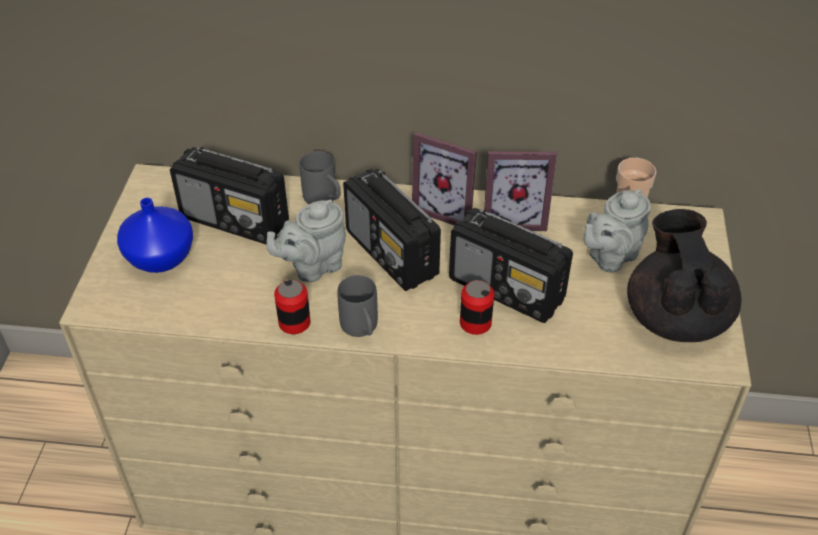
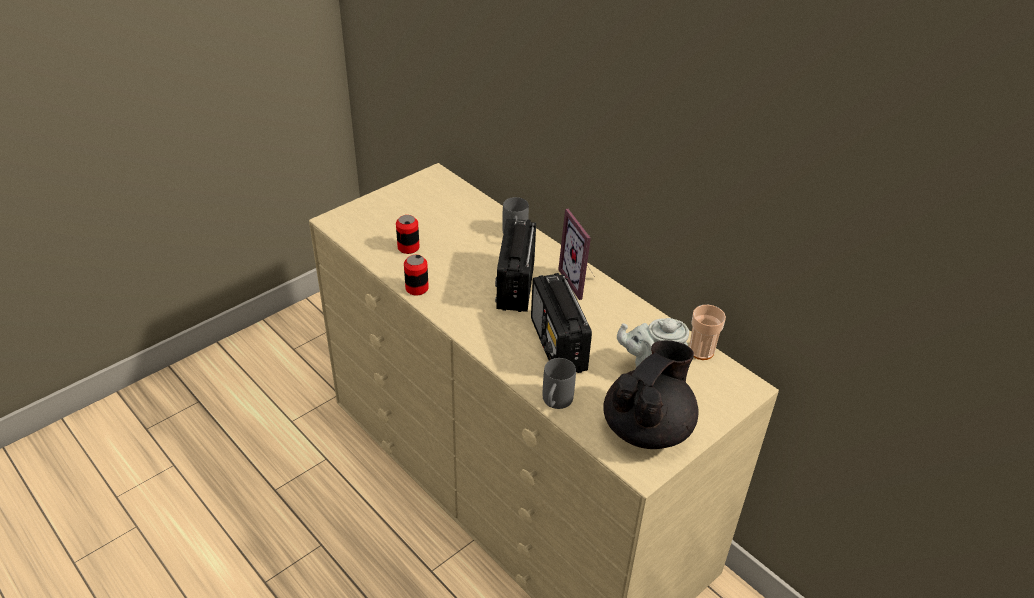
camera: 40 degrees right, 5 degrees down
(161, 258) = (391, 217): blue vase -> none
(235, 221) = (452, 219): radio -> none
(313, 266) = (463, 266): grey teapot -> none
(362, 329) = (447, 313): grey mug -> grey mug (555, 403)
(475, 323) = (515, 350): can -> can (408, 247)
(513, 218) = (617, 310): picture frame -> none

